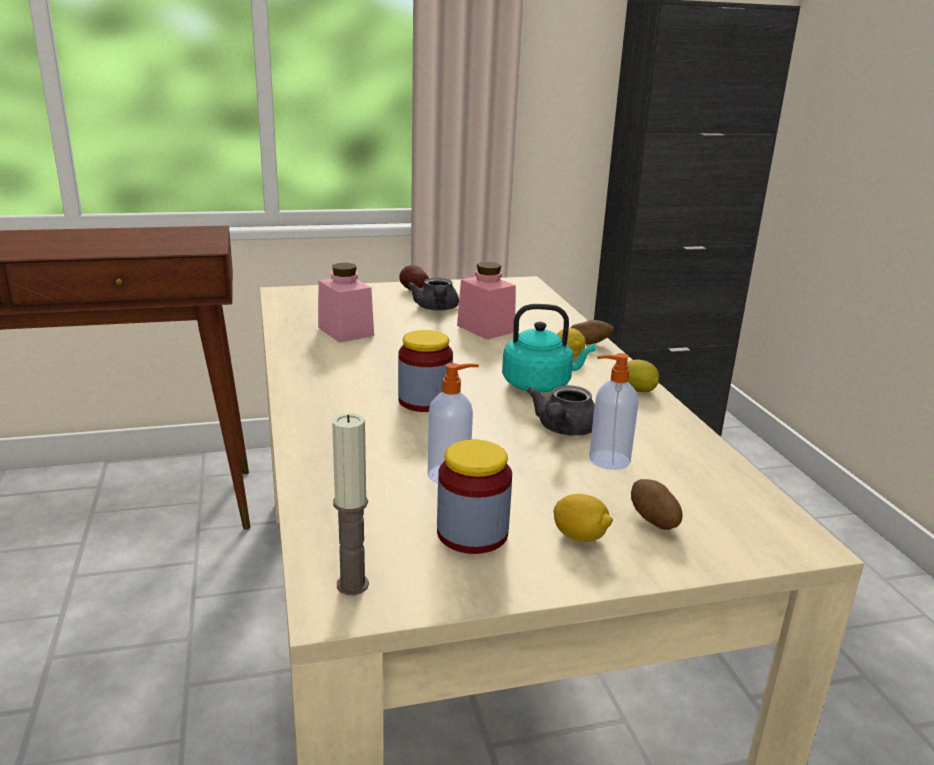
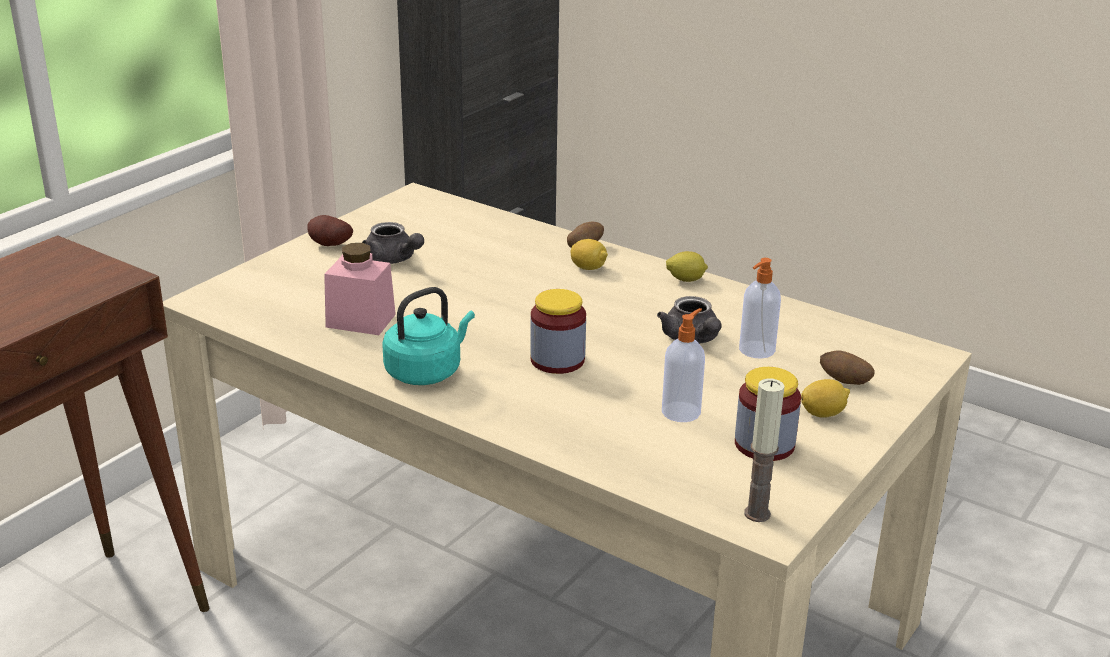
camera: 40 degrees left, 5 degrees up
(485, 329) = (476, 265): pink jar -> none
(540, 385) = (614, 306): turquoise kettle -> turquoise kettle (426, 372)

